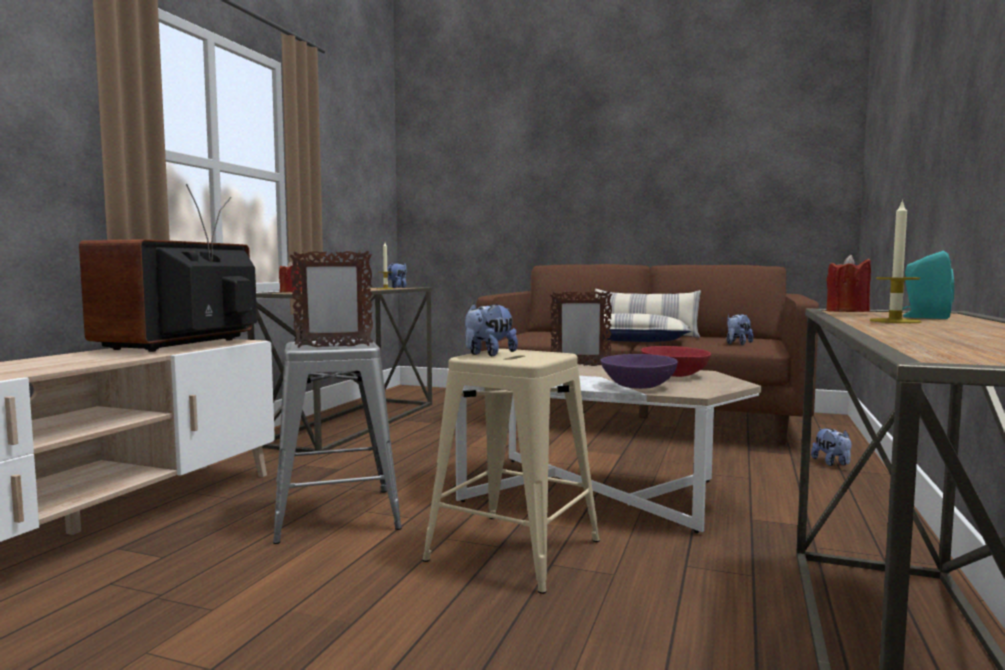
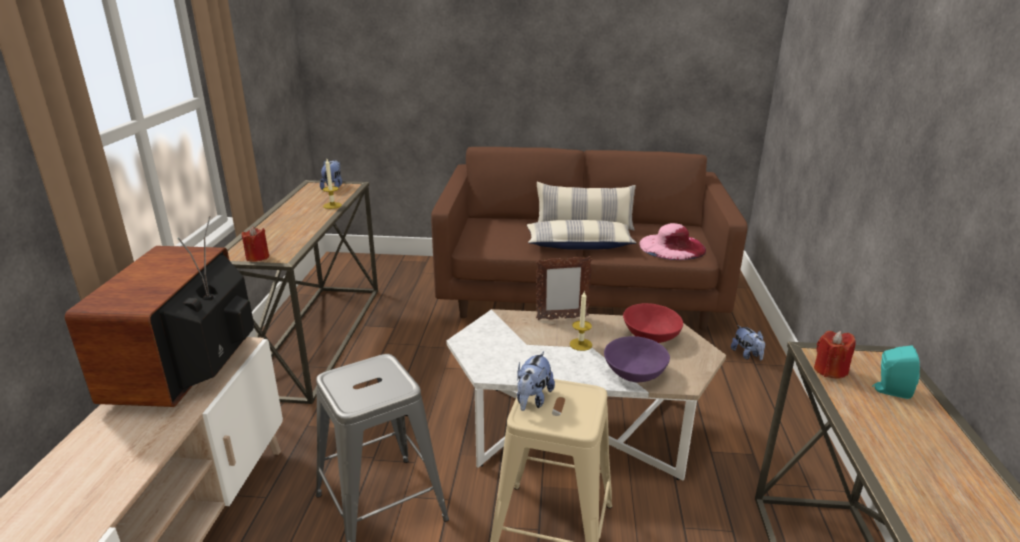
camera: 15 degrees left, 20 degrees up
(333, 347) = (377, 394): picture frame -> none
(737, 344) = (672, 246): plush toy -> pink hat
(895, 321) = (881, 421): candle -> candle (580, 344)

